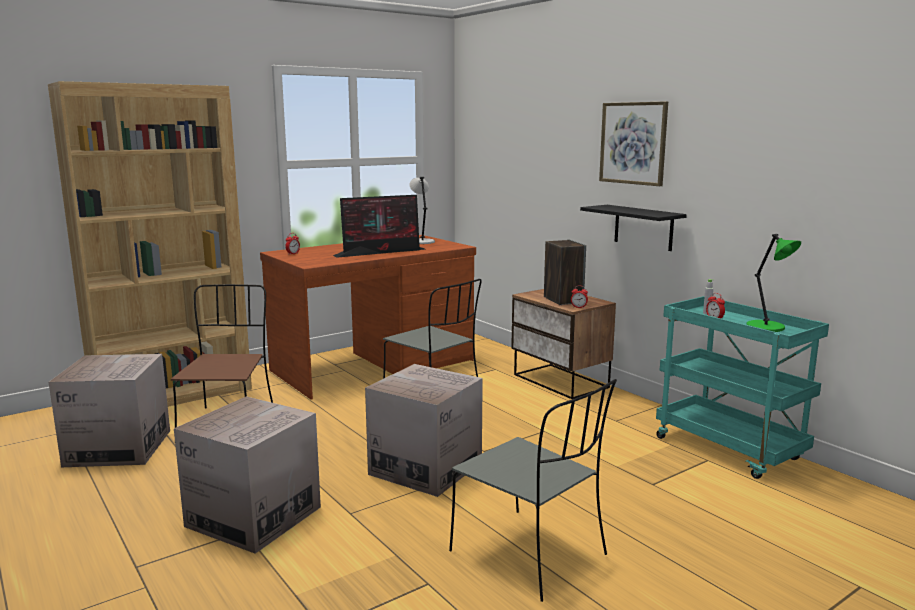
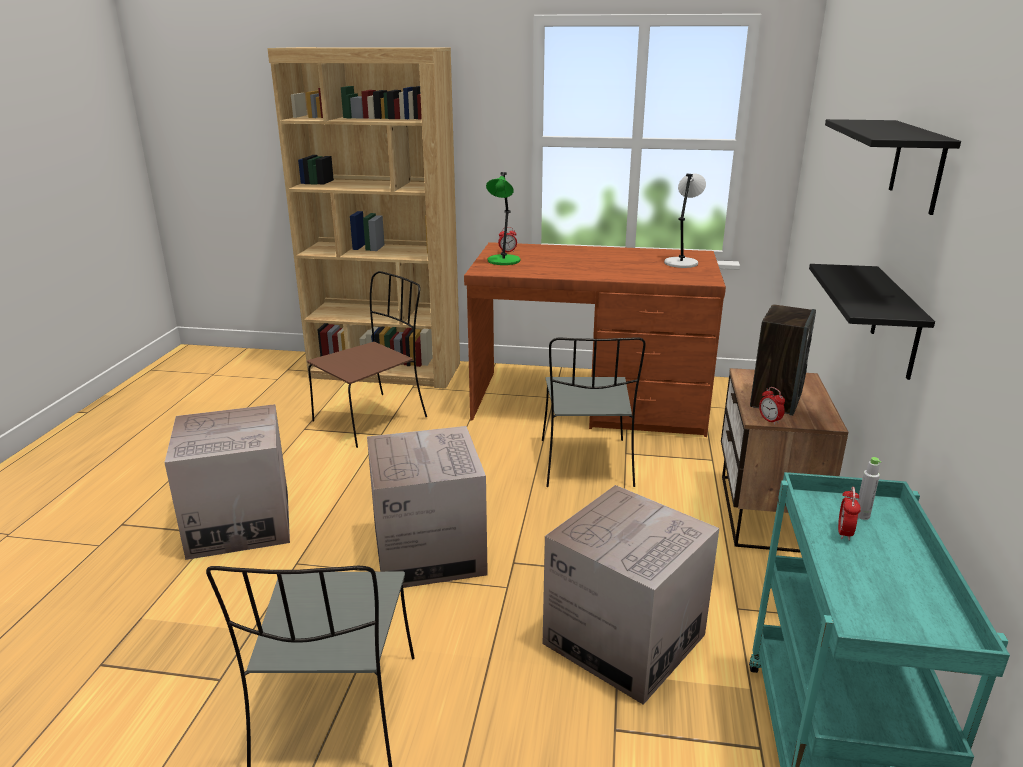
camera: 45 degrees right, 10 degrees up
(118, 448) = (276, 409): cardboard box -> cardboard box (624, 639)
(382, 252) = (594, 269): monitor -> none
(633, 143) = (917, 166): picture -> black shelf
(767, 327) = (902, 595): green table lamp -> green table lamp (503, 261)

